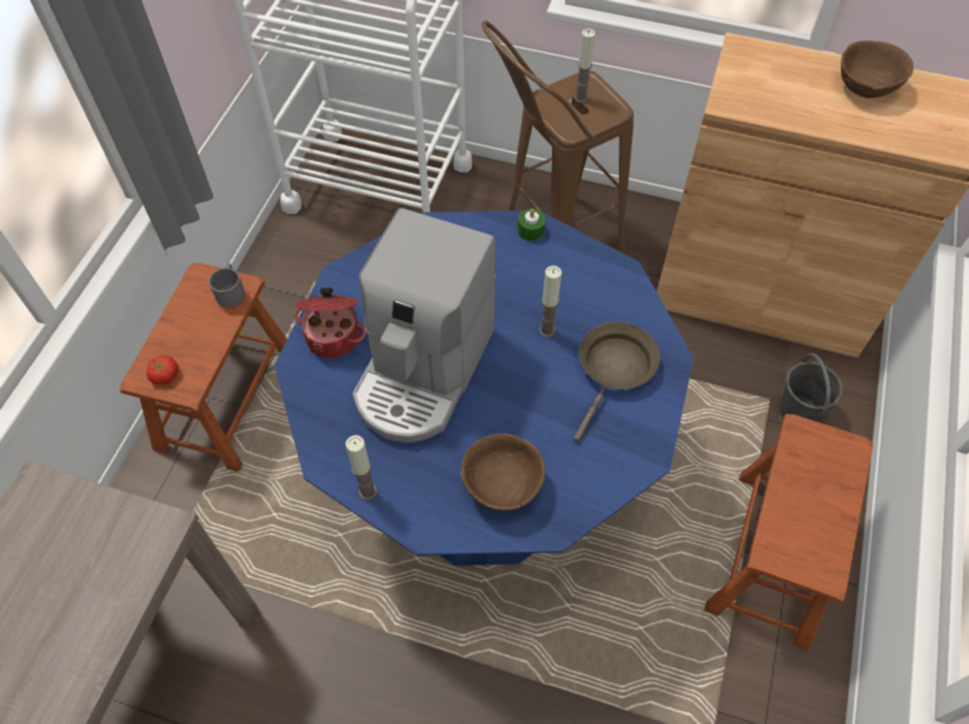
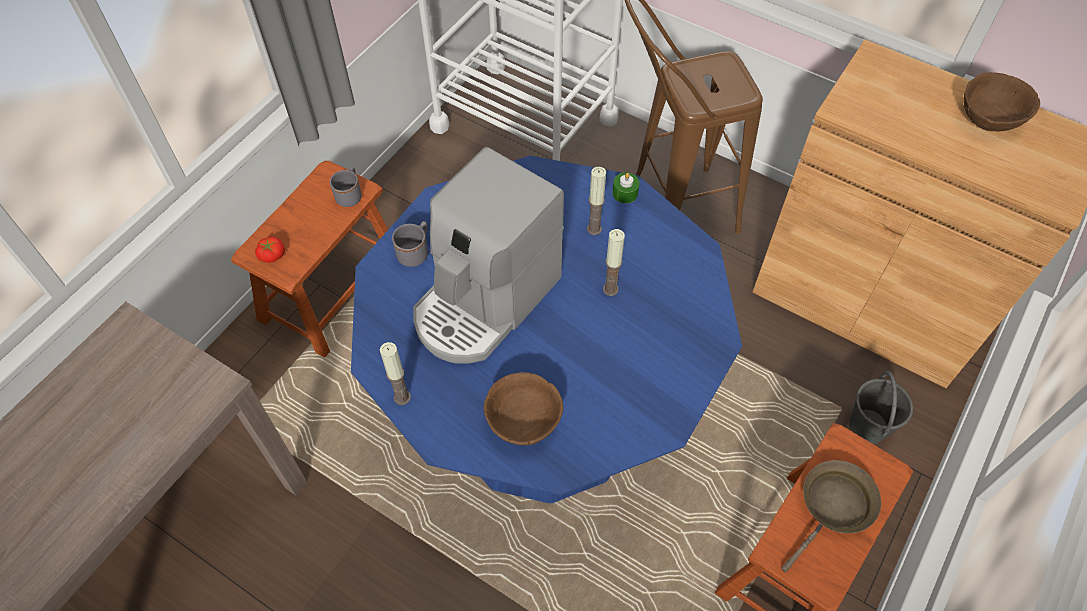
camera: 15 degrees right, 0 degrees up
(334, 336) = (415, 252): cooking pot -> grey mug
(581, 98) = (715, 76): candle -> candle (594, 229)
(614, 370) = (662, 340): brown frying pan -> brown frying pan (833, 507)

